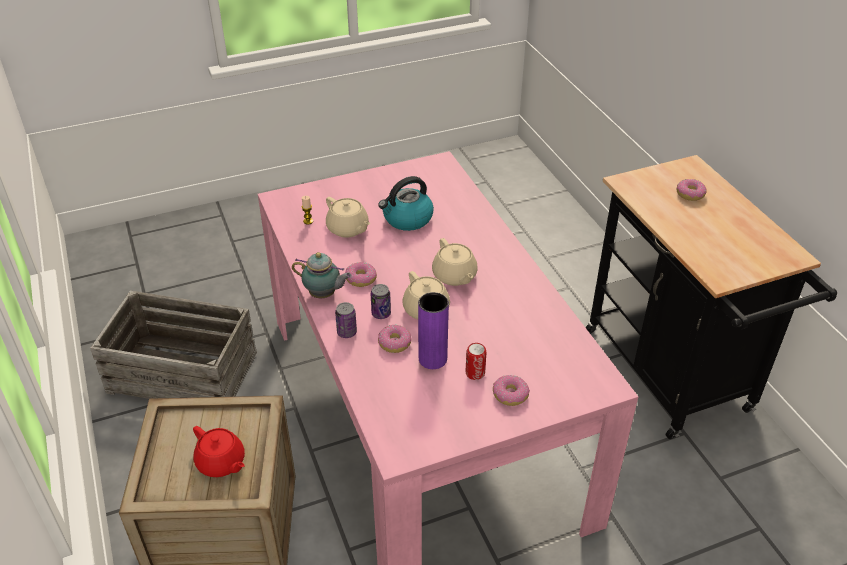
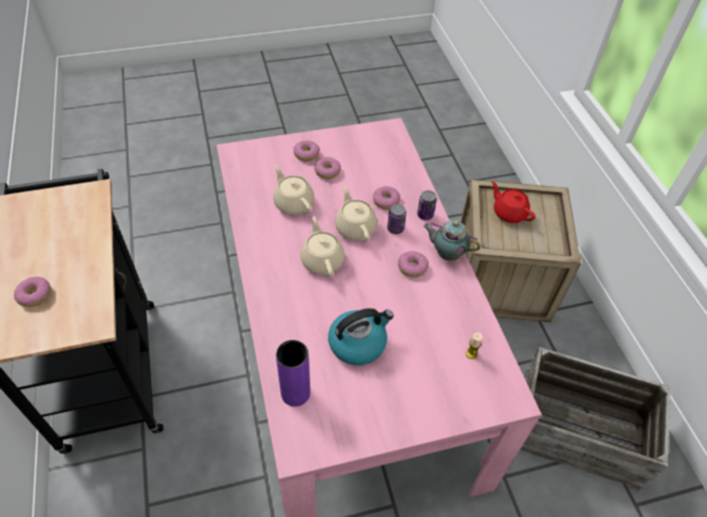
camera: 175 degrees left, 10 degrees up
(348, 229) = (425, 336): beige teapot -> beige teapot (293, 203)
(432, 359) = (357, 185): purple vase -> purple vase (295, 393)
(475, 373) = (327, 171): can -> donut

